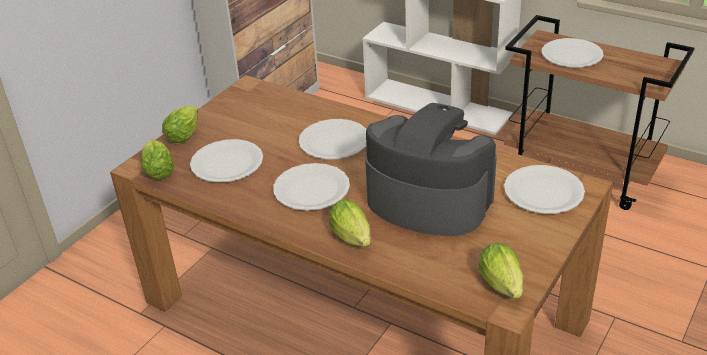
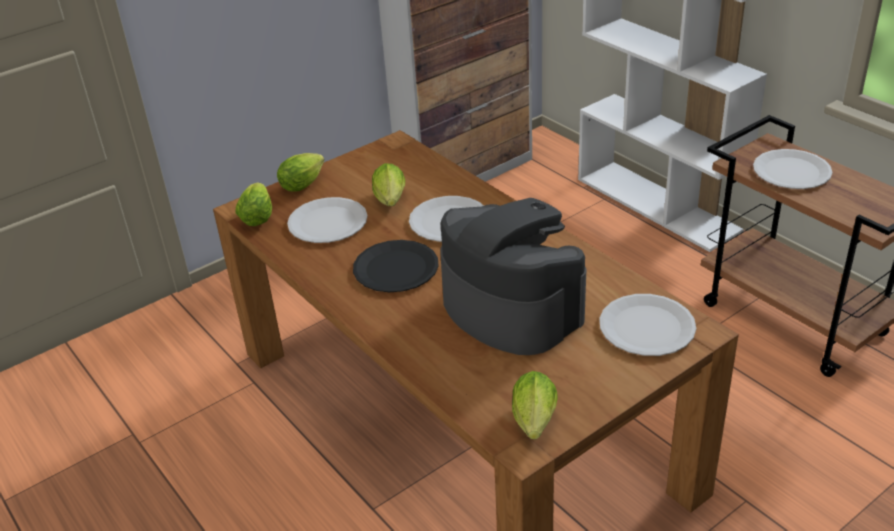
camera: 20 degrees right, 0 degrees up
(312, 189) = (396, 268): white plate -> black plate
(353, 239) = (407, 333): lettuce -> lettuce (390, 202)

